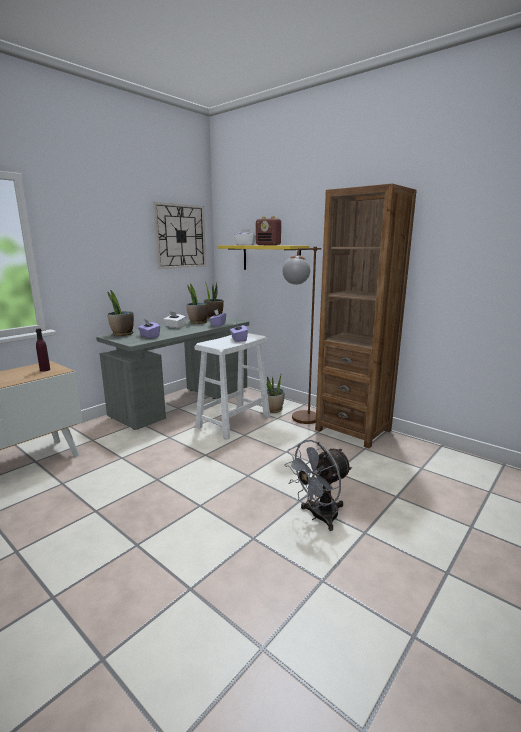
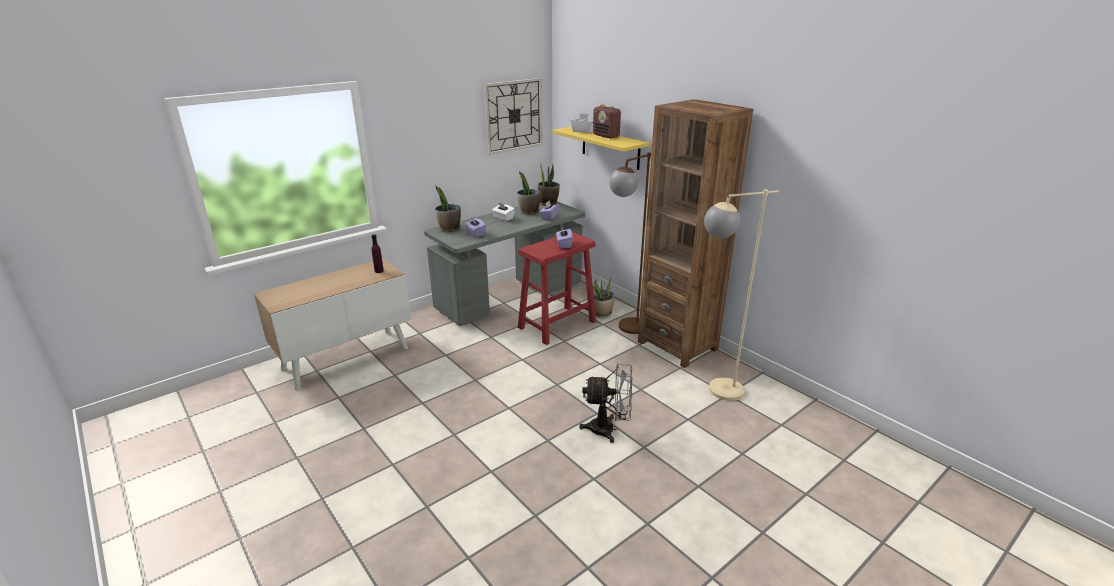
camera: 10 degrees right, 10 degrees up
(233, 422) = (556, 325): white stool -> red stool
(318, 517) = (609, 429): grey fan -> grey fan turned 150 degrees counterclockwise
(408, 467) = (715, 392): none -> beige floor lamp

